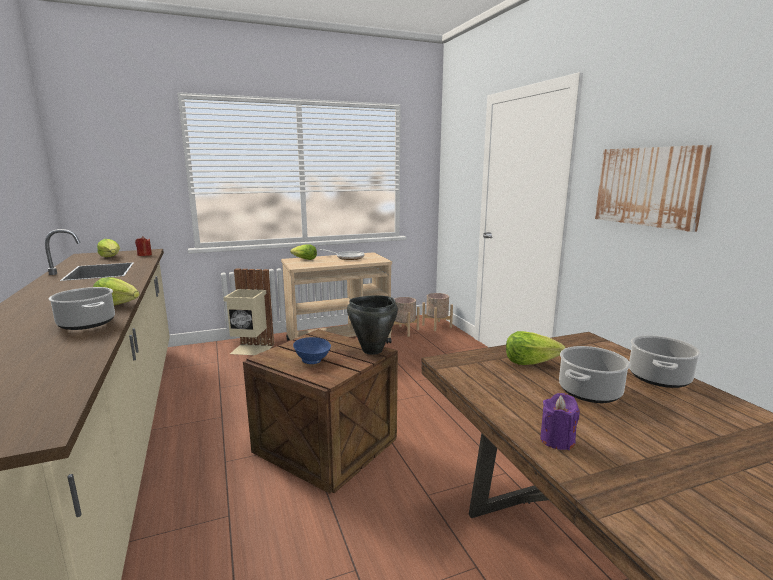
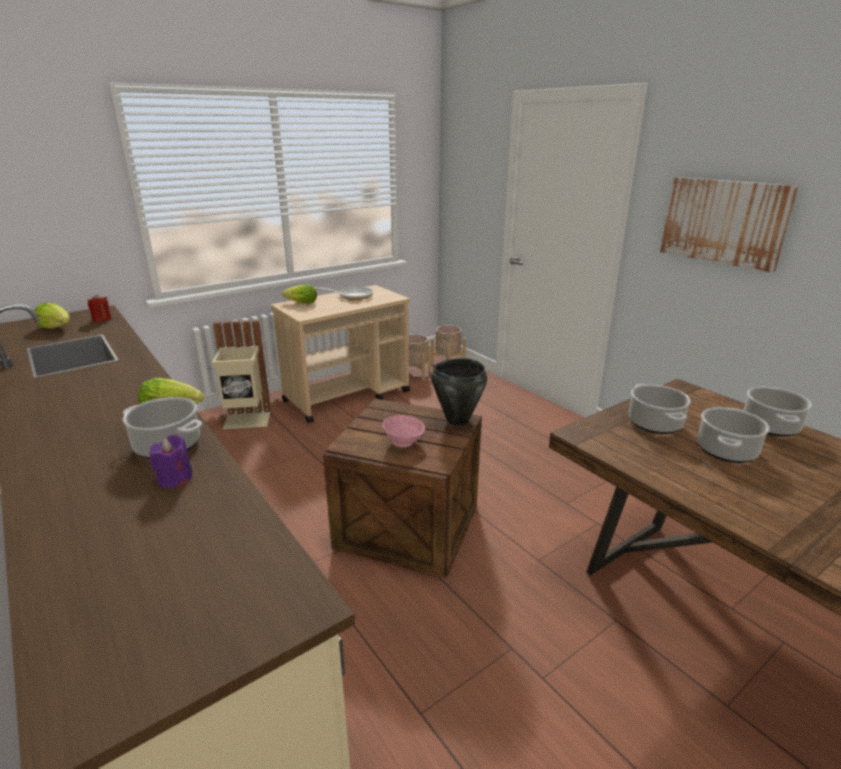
camera: 15 degrees left, 10 degrees up
(312, 361) = (403, 443): blue bowl -> pink bowl
(530, 362) = (653, 423): lettuce -> cooking pot
(557, 440) = (736, 508): purple candle -> purple candle (175, 479)

